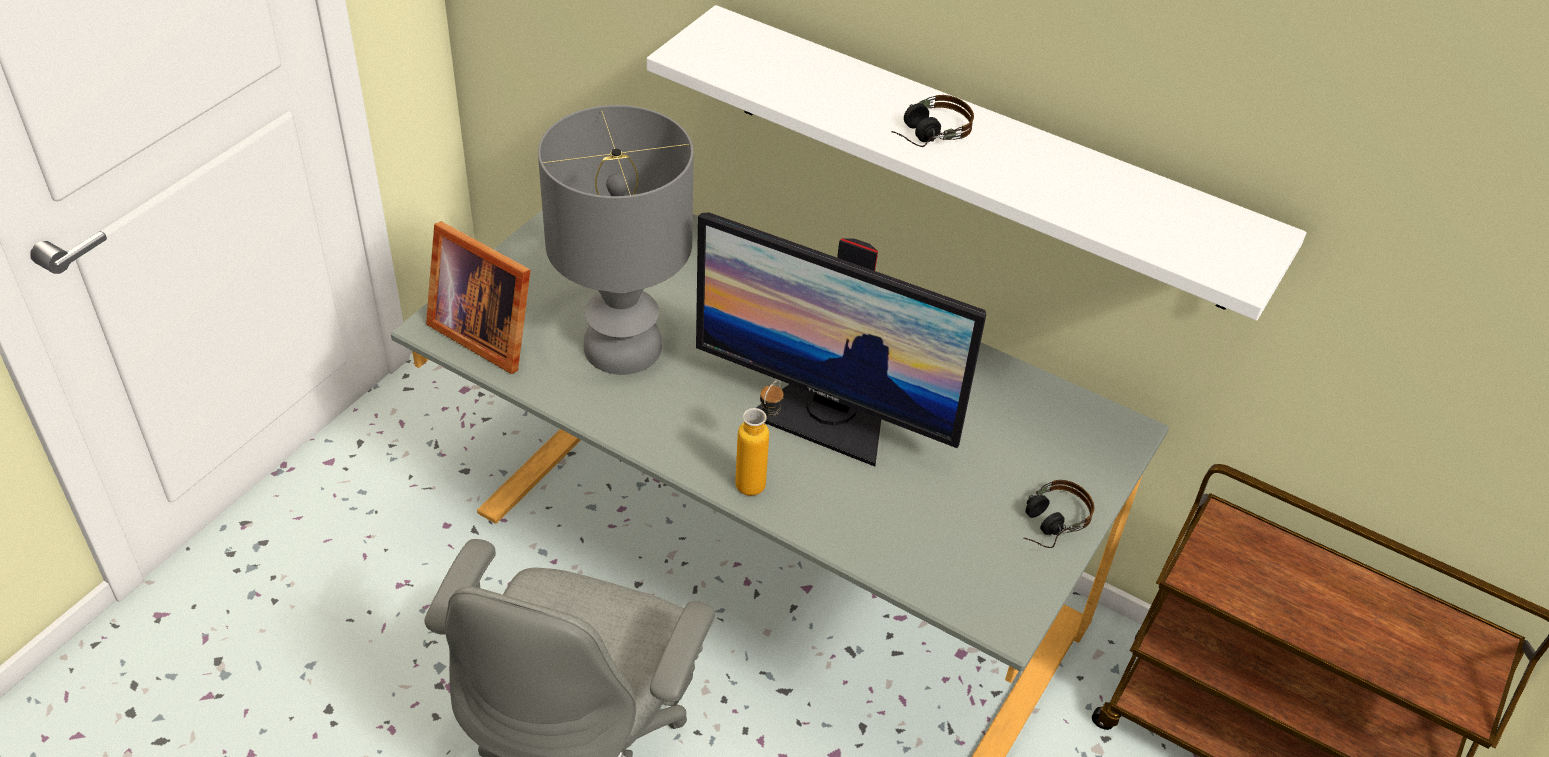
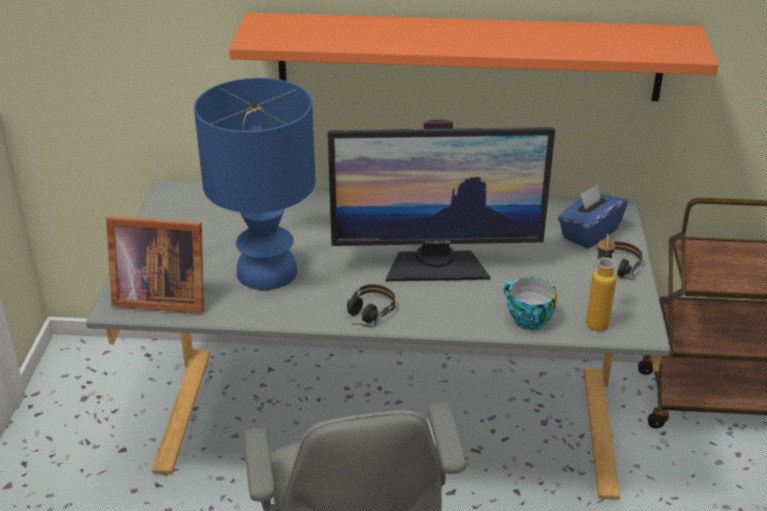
camera: 25 degrees left, 10 degrees down
(621, 346) = (265, 271): grey table lamp -> blue table lamp
(758, 477) = (422, 312): bottle -> bottle (596, 319)
(874, 542) = (526, 319): none -> cup
(924, 135) = (448, 40): headphones -> headphones (366, 317)
(979, 157) = (469, 57): white shelf -> orange shelf
(1058, 452) = (589, 233): none -> blue tissue box

